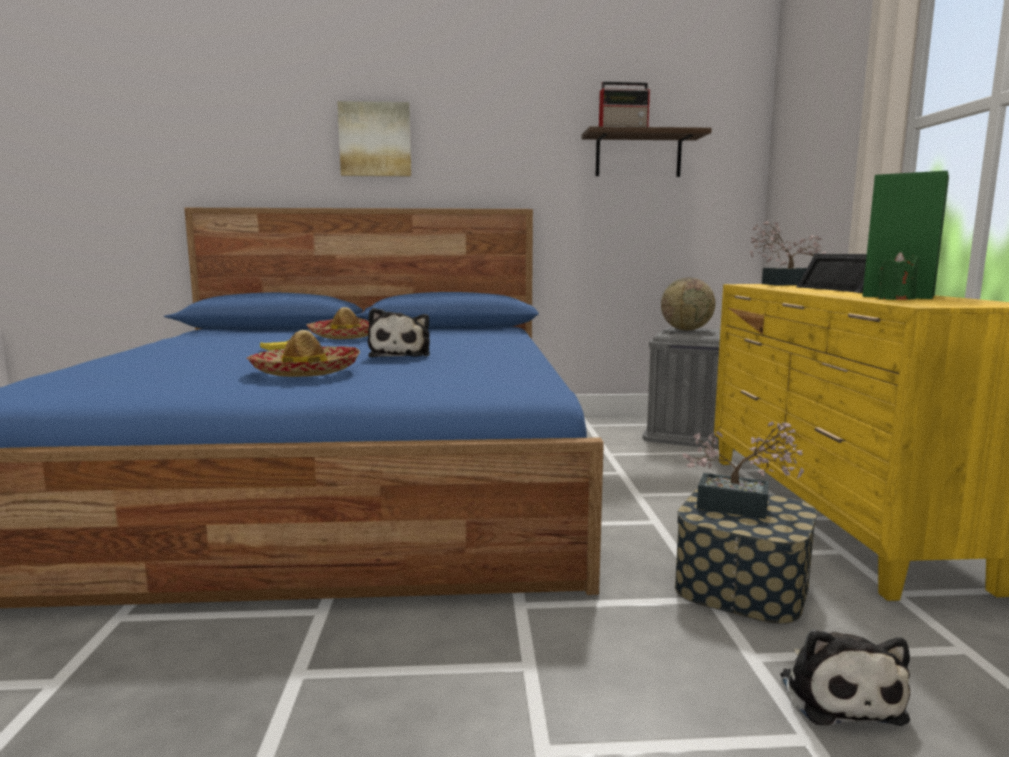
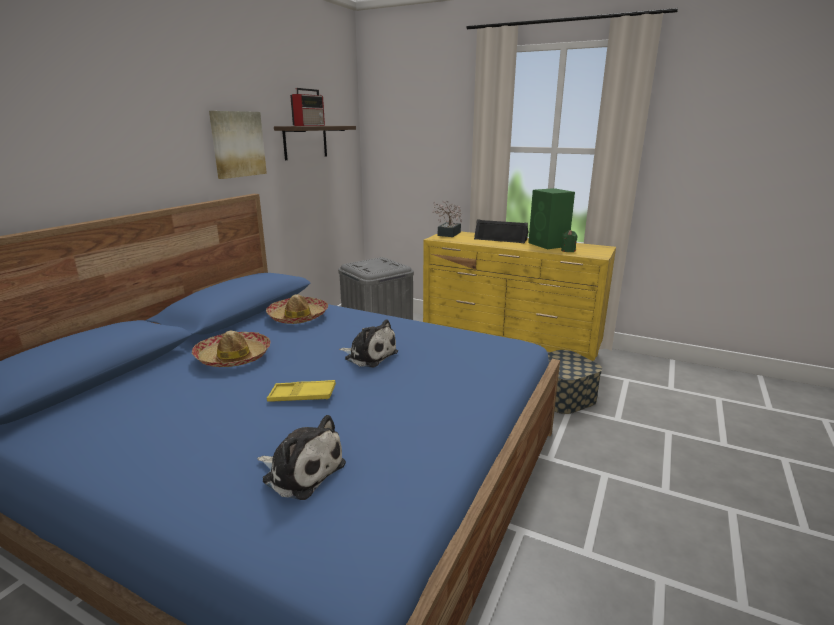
camera: 60 degrees left, 10 degrees up
(306, 372) = (413, 399): hat -> hat (298, 317)
(375, 140) = (112, 137): picture -> picture (237, 144)
(686, 330) = (365, 265): globe -> none
(741, 508) = (562, 363): potted plant -> none
(838, 694) = (645, 414): plush toy -> plush toy (301, 471)

